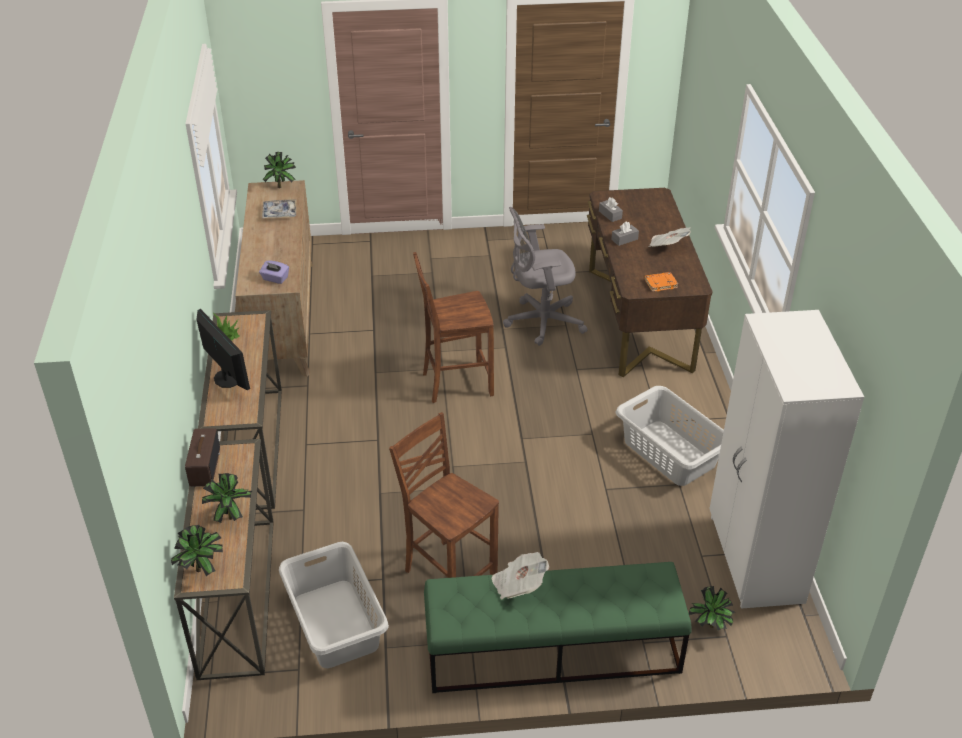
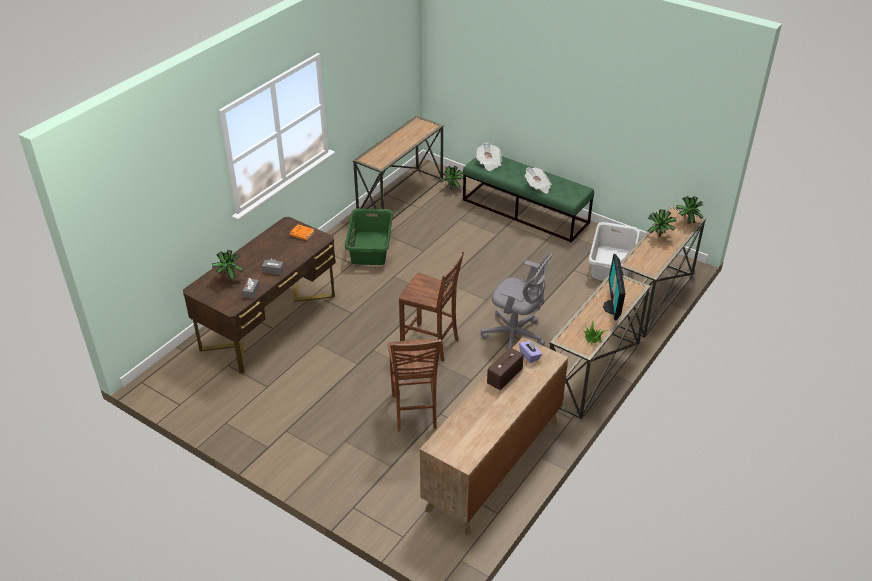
camera: 140 degrees left, 0 degrees up
(204, 467) = (658, 264): radio -> radio (505, 376)
(279, 213) = (473, 420): tray -> none
(282, 186) = (445, 451): potted plant -> potted plant (229, 278)
(448, 574) = (540, 256): brown chair -> brown chair (414, 412)
(540, 322) = (328, 354): grey office chair -> grey office chair (516, 336)
(667, 246) = (258, 252): newspaper -> newspaper (488, 163)
(669, 452) = (370, 248): grey laundry basket -> green laundry basket
(754, 560) = (400, 196): white wardrobe -> console table

